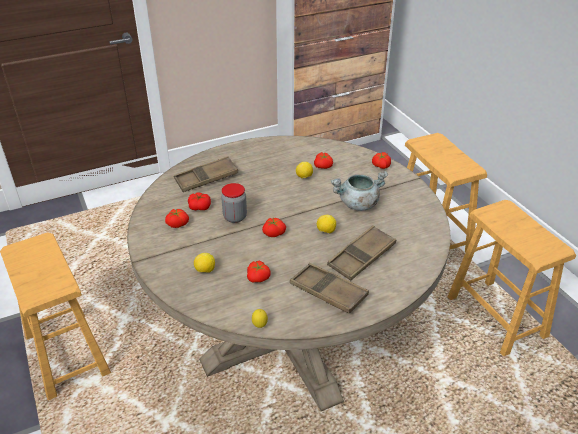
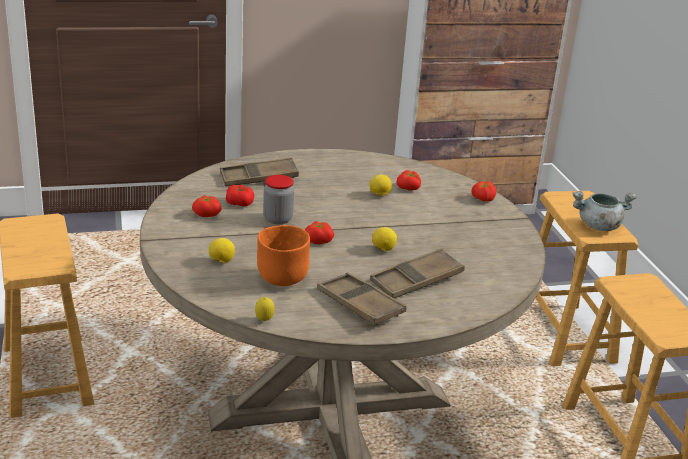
camera: 10 degrees right, 10 degrees down
(259, 278) = (282, 278): tomato -> orange bowl
(358, 204) = (436, 231): grey cooking pot -> grey cooking pot (598, 226)

